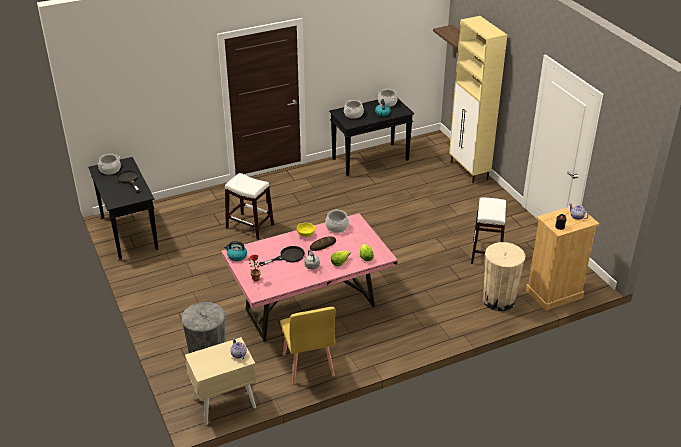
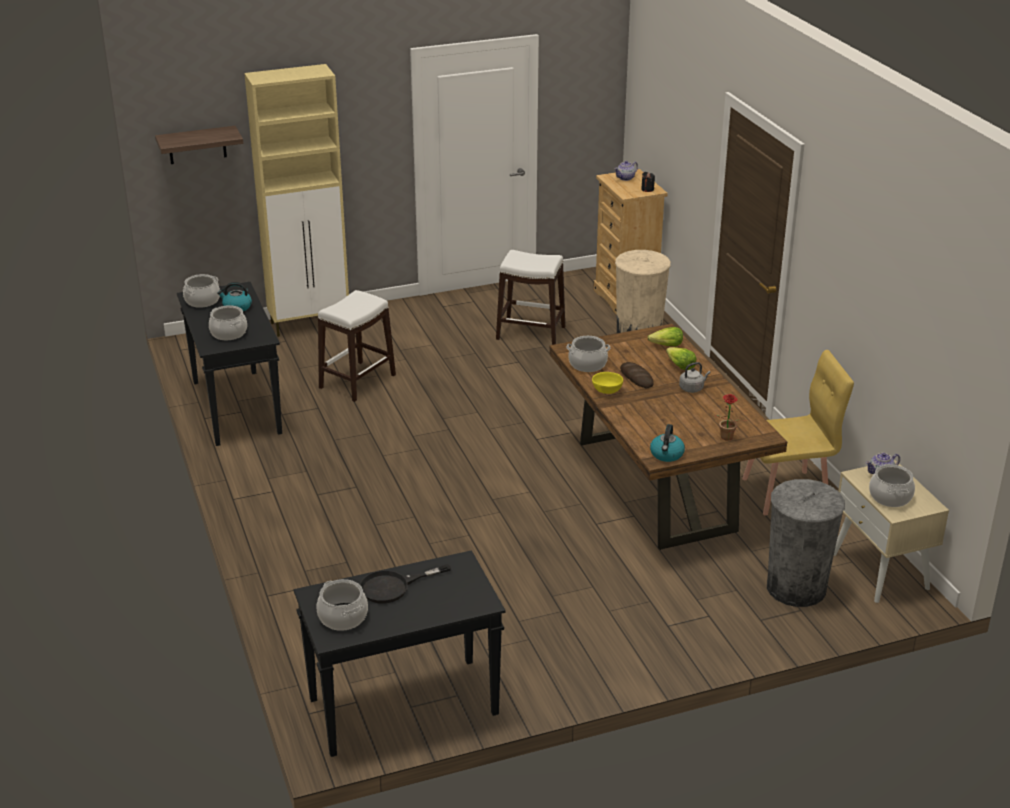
camera: 85 degrees left, 5 degrees down
(212, 356) = (890, 497): none -> cooking pot
(250, 226) = (414, 545): white stool -> white stool (357, 381)
(288, 256) = (667, 408): black frying pan -> none
(310, 308) = (654, 486): pink dining table -> brown dining table

